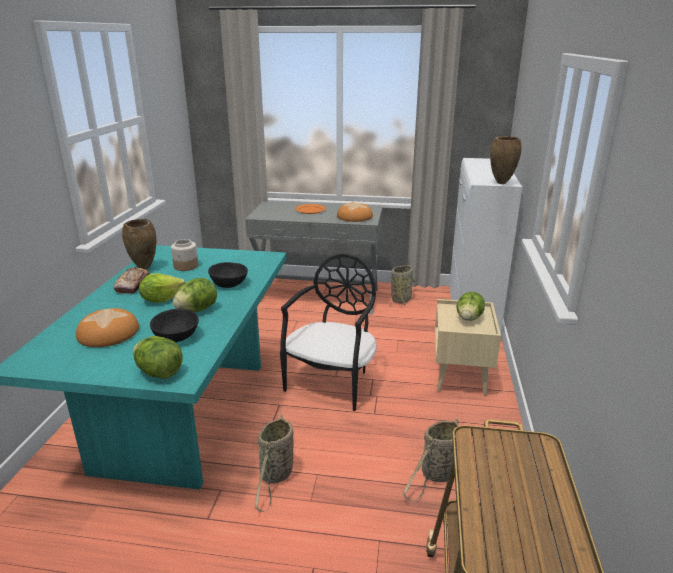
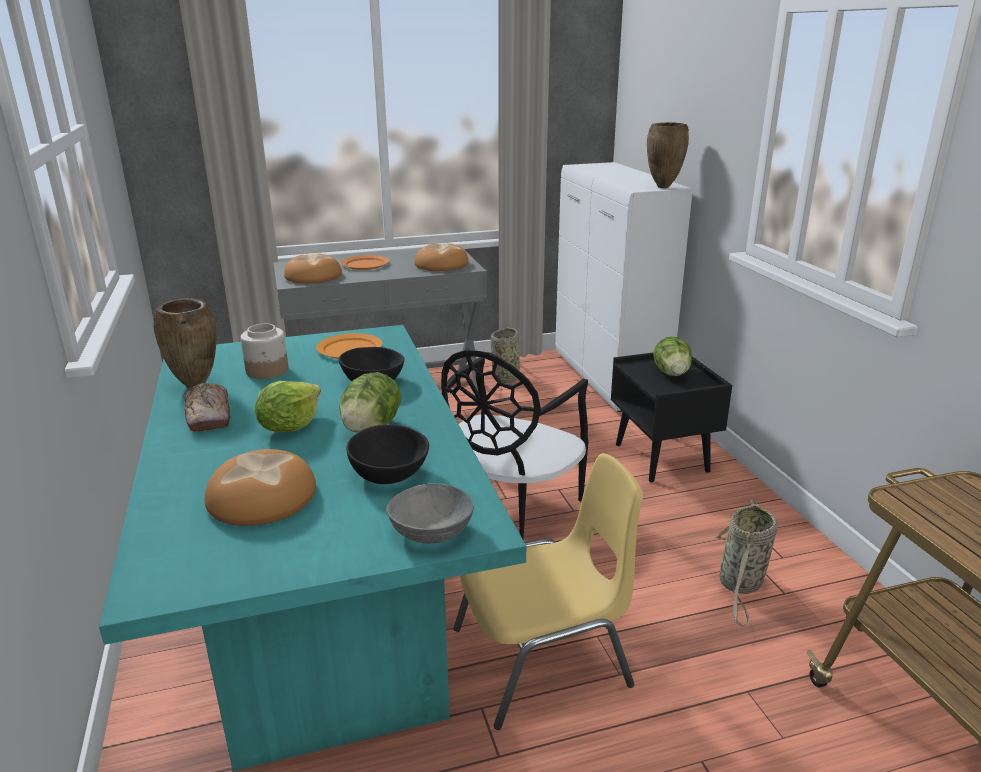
camera: 25 degrees left, 0 degrees up
(159, 373) = (432, 532): lettuce -> grey bowl
(239, 262) = (349, 349): none -> orange plate
(273, 213) = (313, 276): none -> bread
(276, 476) = (544, 658): basket -> yellow chair
(332, 382) = (510, 508): black chair -> black chair turned 150 degrees counterclockwise
(460, 377) = (662, 458): beige nightstand -> black nightstand

